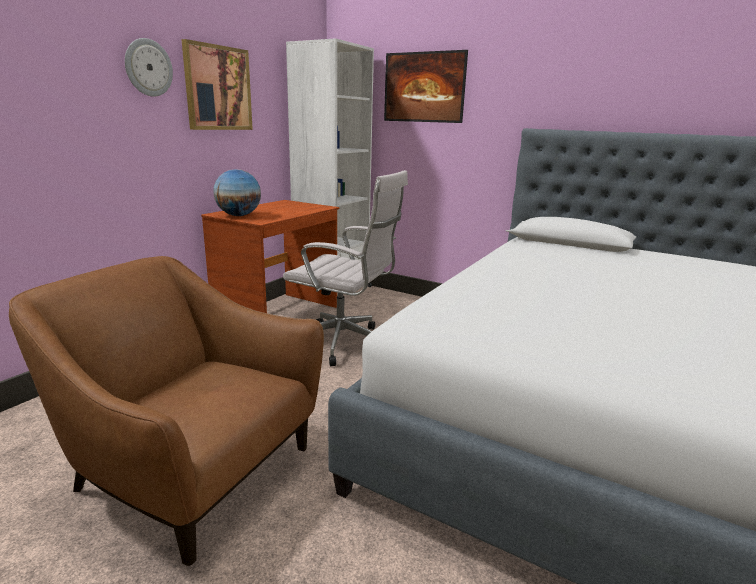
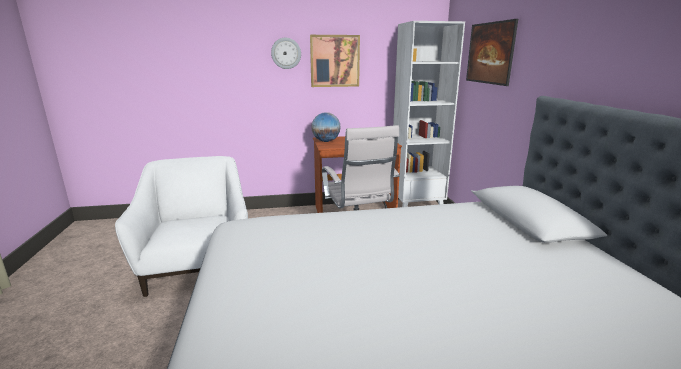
camera: 50 degrees right, 0 degrees up
(192, 471) = (199, 265): brown armchair -> white armchair

